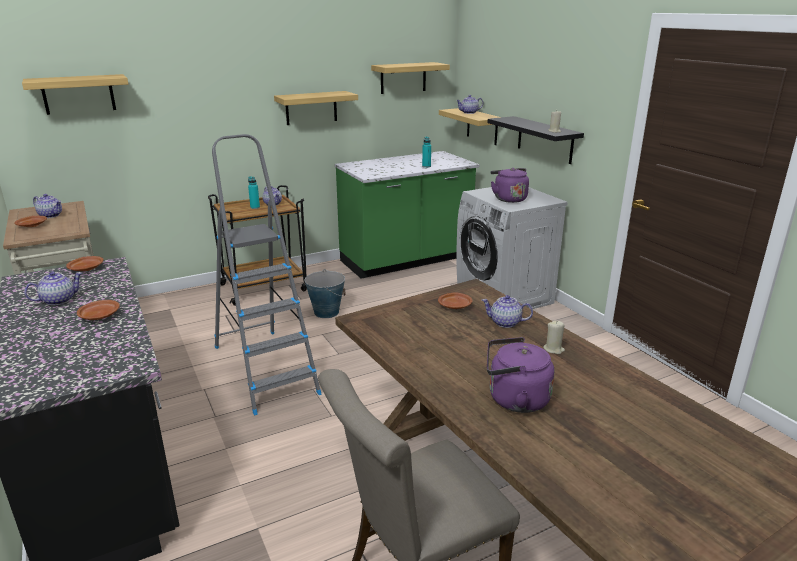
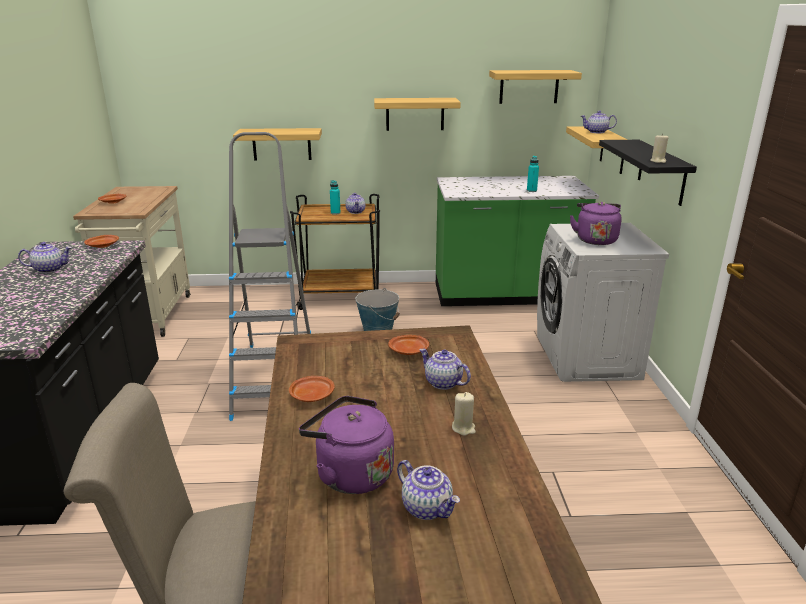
camera: 25 degrees right, 0 degrees up
(51, 215) = (137, 195): teapot -> teapot (427, 508)
(78, 94) = (185, 86): shelf -> shelf (281, 144)
(100, 316) = (59, 289): brown plate -> brown plate (312, 395)

